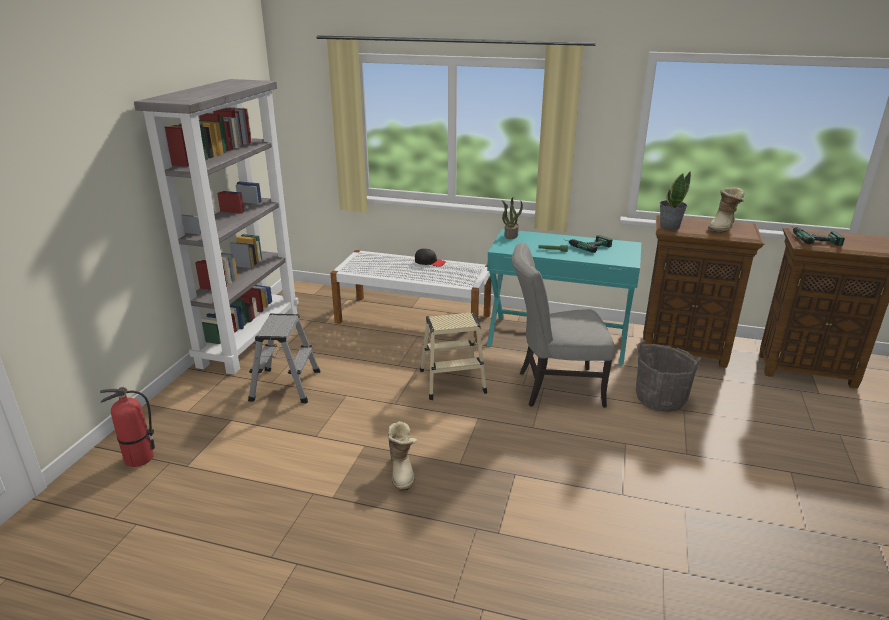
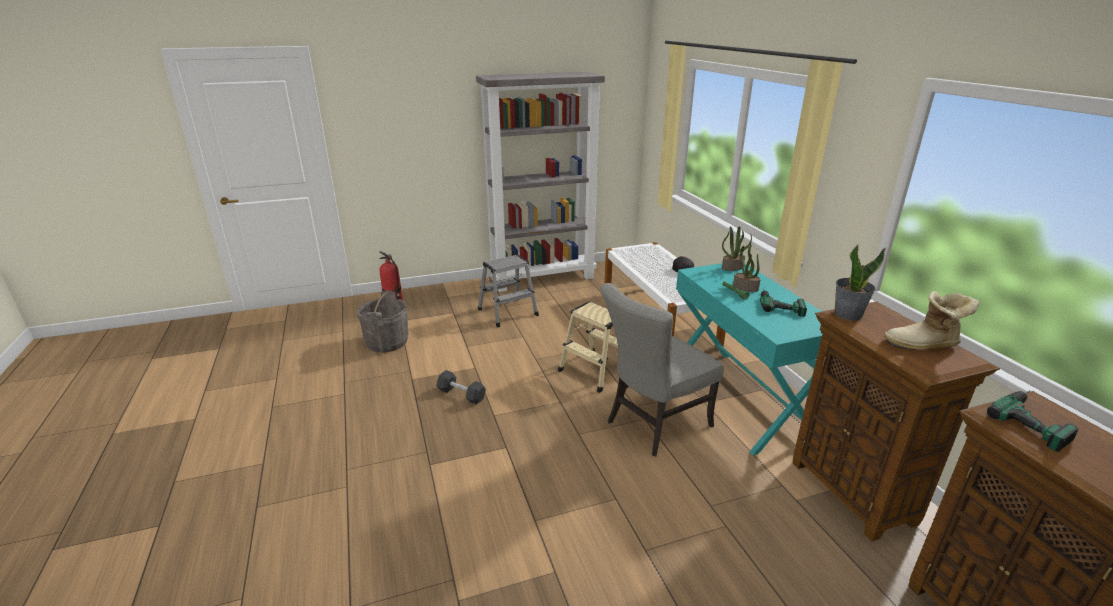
camera: 55 degrees right, 0 degrees up
(403, 471) = (461, 394): boot -> black dumbbell
(549, 244) = (745, 288): none -> potted plant
(554, 388) = (653, 425): grey chair -> grey chair turned 90 degrees counterclockwise
(660, 398) = (726, 501): grey bucket -> grey bucket (387, 342)

